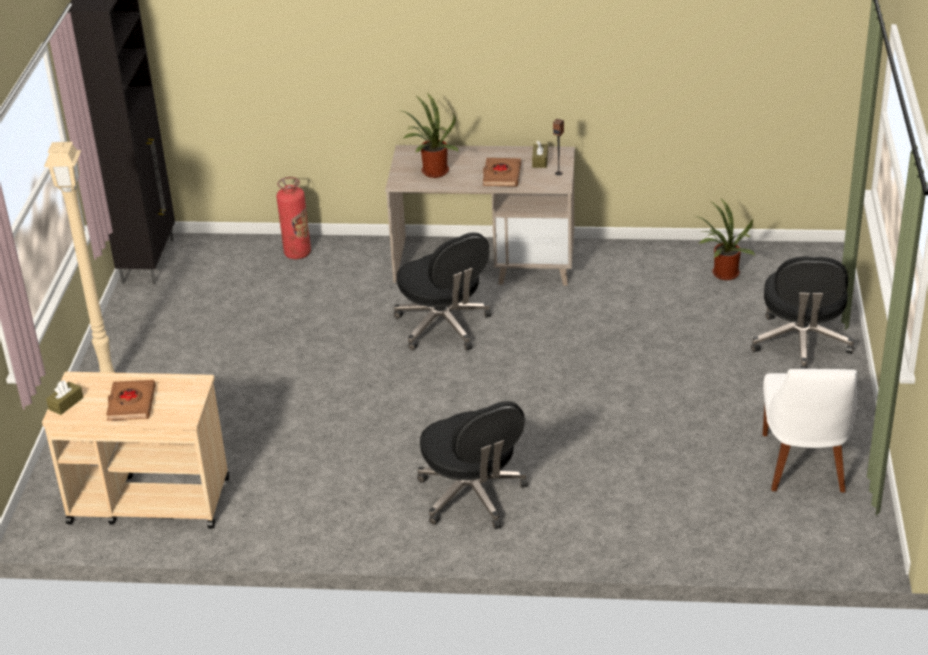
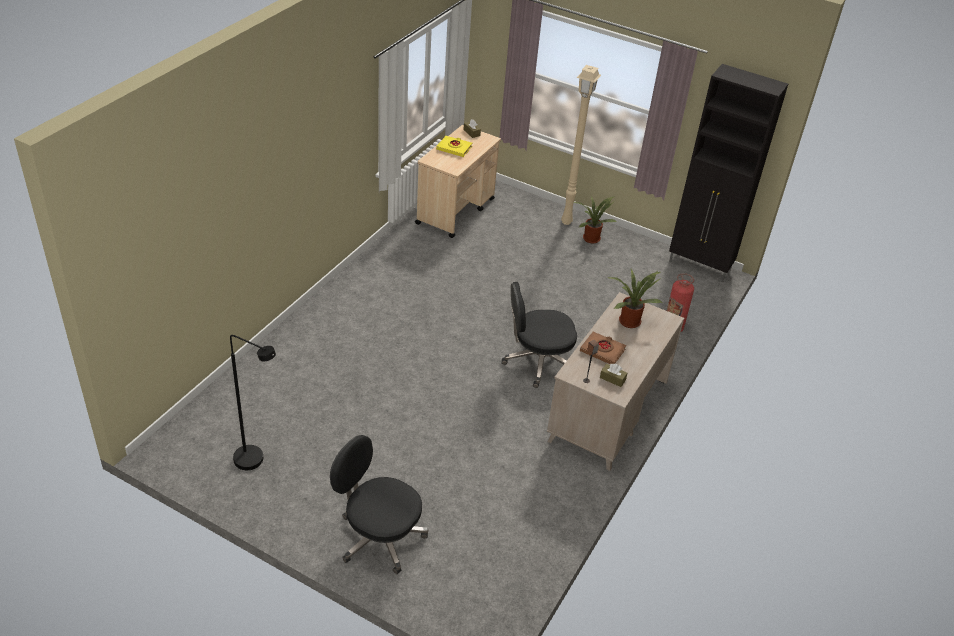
camera: 110 degrees right, 5 degrees up
(131, 404) = (454, 148): brown book -> yellow book
(472, 496) = (361, 312): black office chair -> none
(723, 274) = (502, 540): potted plant -> potted plant (591, 237)
(804, 466) = (256, 461): white chair -> black floor lamp

